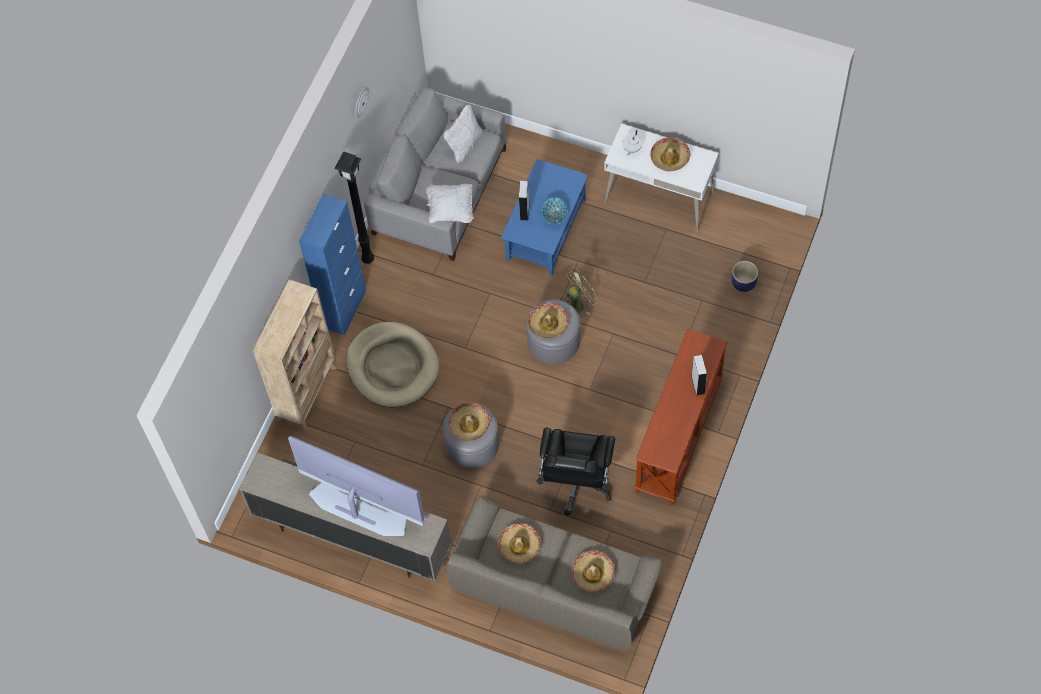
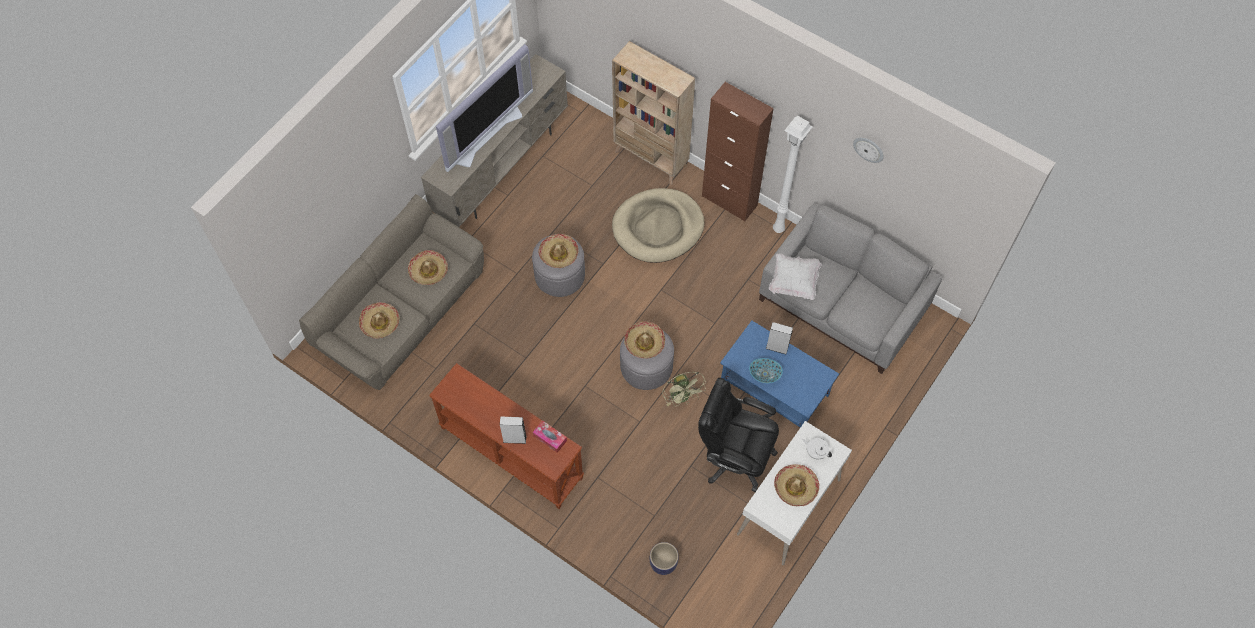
camera: 100 degrees right, 0 degrees up
(344, 309) = (729, 200): blue cabinet -> brown cabinet
(367, 258) = (779, 228): black floor lamp -> white floor lamp
(465, 146) = (867, 309): white pillow -> none
(576, 482) = (493, 351): black office chair -> black office chair (734, 456)
(688, 356) = (550, 438): none -> tissue box

